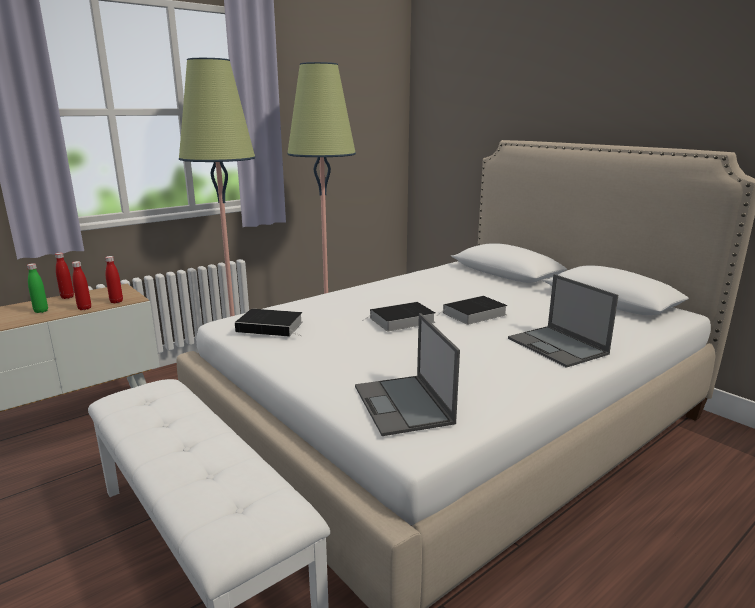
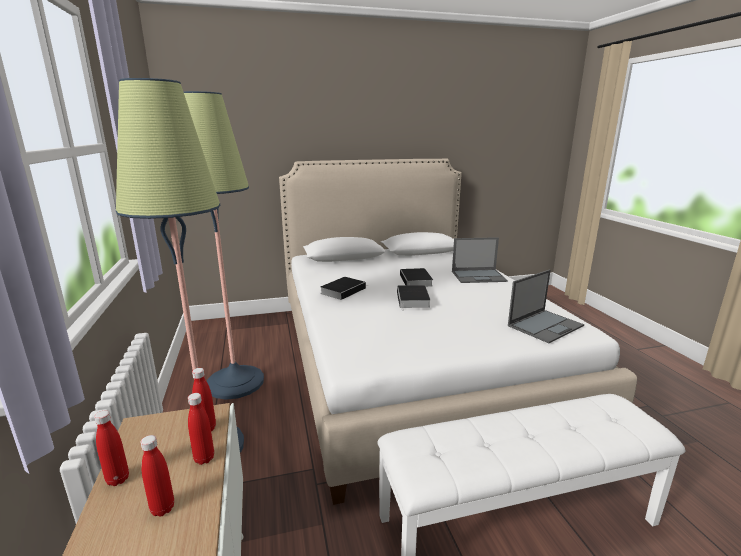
camera: 65 degrees left, 0 degrees up
(41, 311) = (162, 508): green bottle -> red bottle
(272, 326) = (389, 343): book -> book (343, 290)
(403, 405) = (545, 325): laptop -> laptop turned 45 degrees counterclockwise

